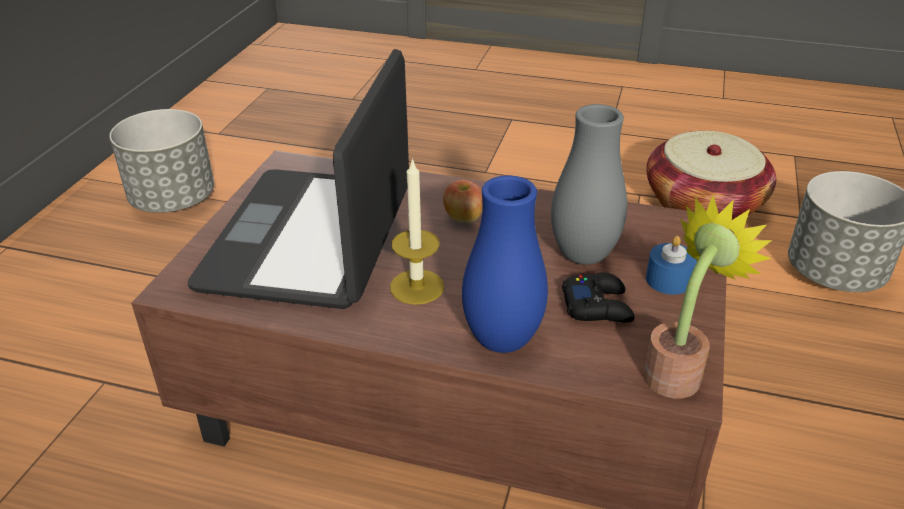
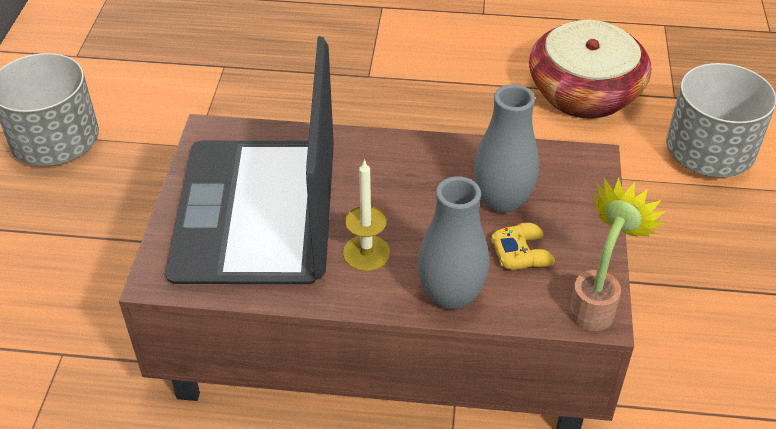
camera: 10 degrees left, 10 degrees up
(463, 218) = (389, 174): apple -> none
(502, 340) = (451, 296): blue vase -> grey vase
(597, 306) = (522, 252): black game controller -> yellow game controller
(668, 280) = (577, 219): blue candle -> none

